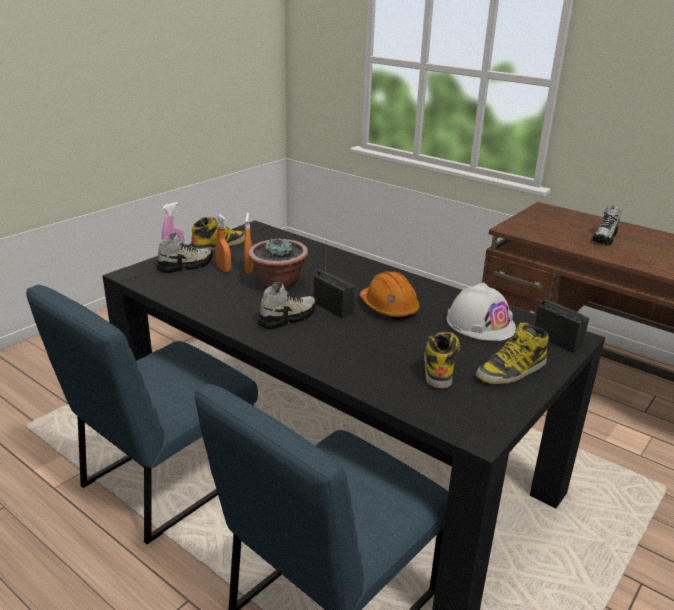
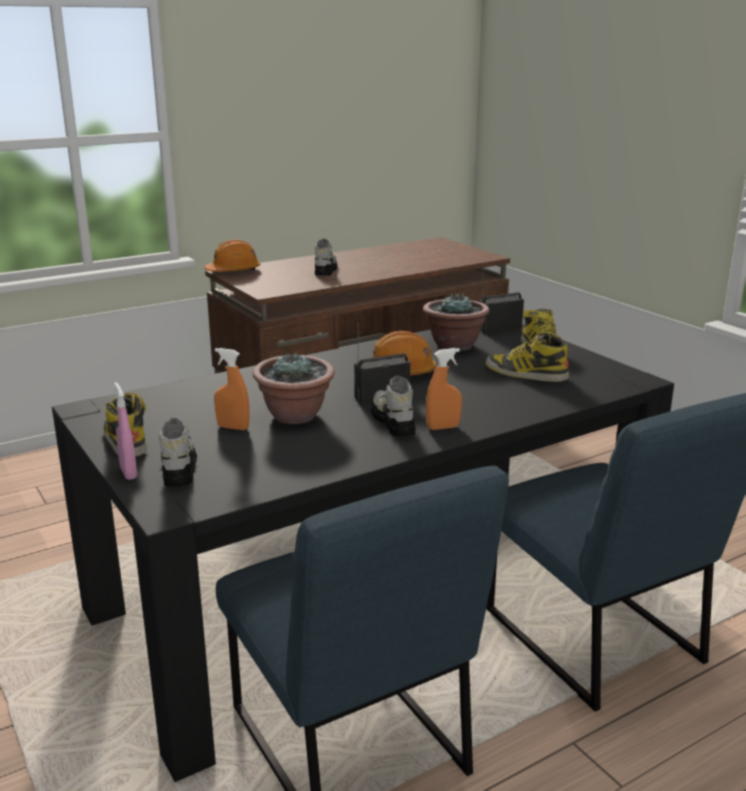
camera: 70 degrees left, 5 degrees down
(224, 269) = (216, 443): orange spray bottle -> orange spray bottle (443, 427)
(480, 323) = (454, 346): white hard hat -> potted plant
(548, 210) = (234, 271): none -> orange hard hat
(605, 238) = (325, 270): shoe -> shoe turned 135 degrees counterclockwise

